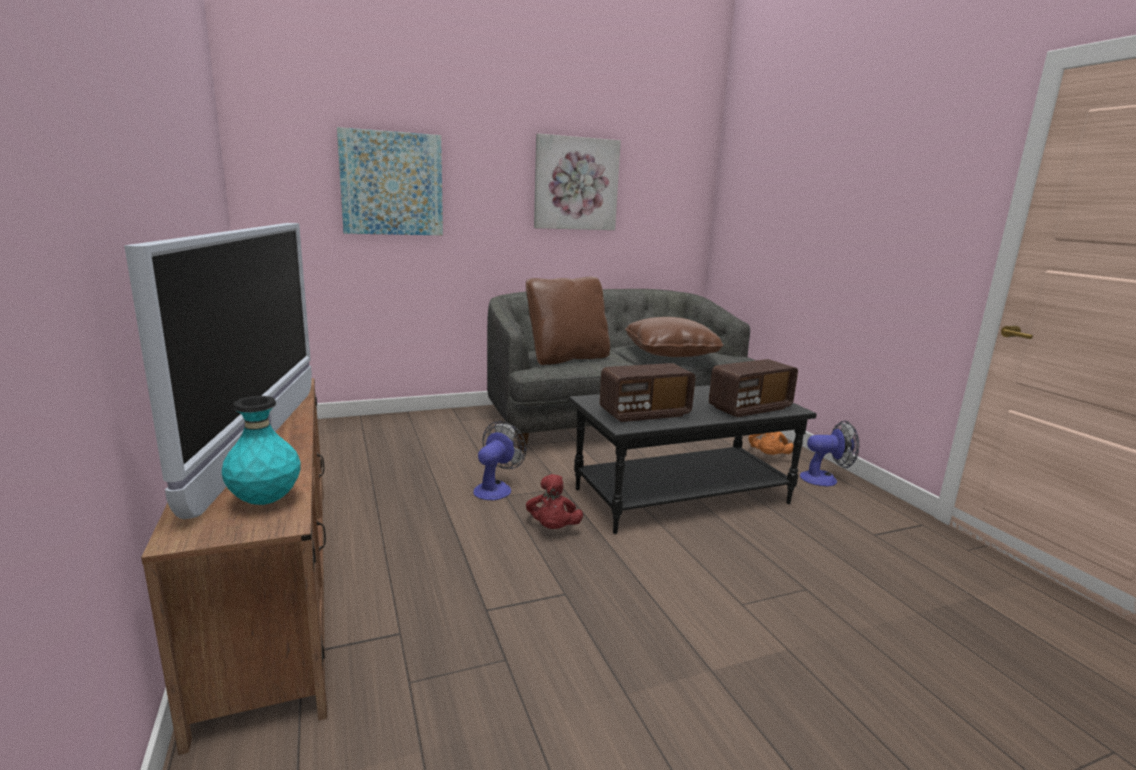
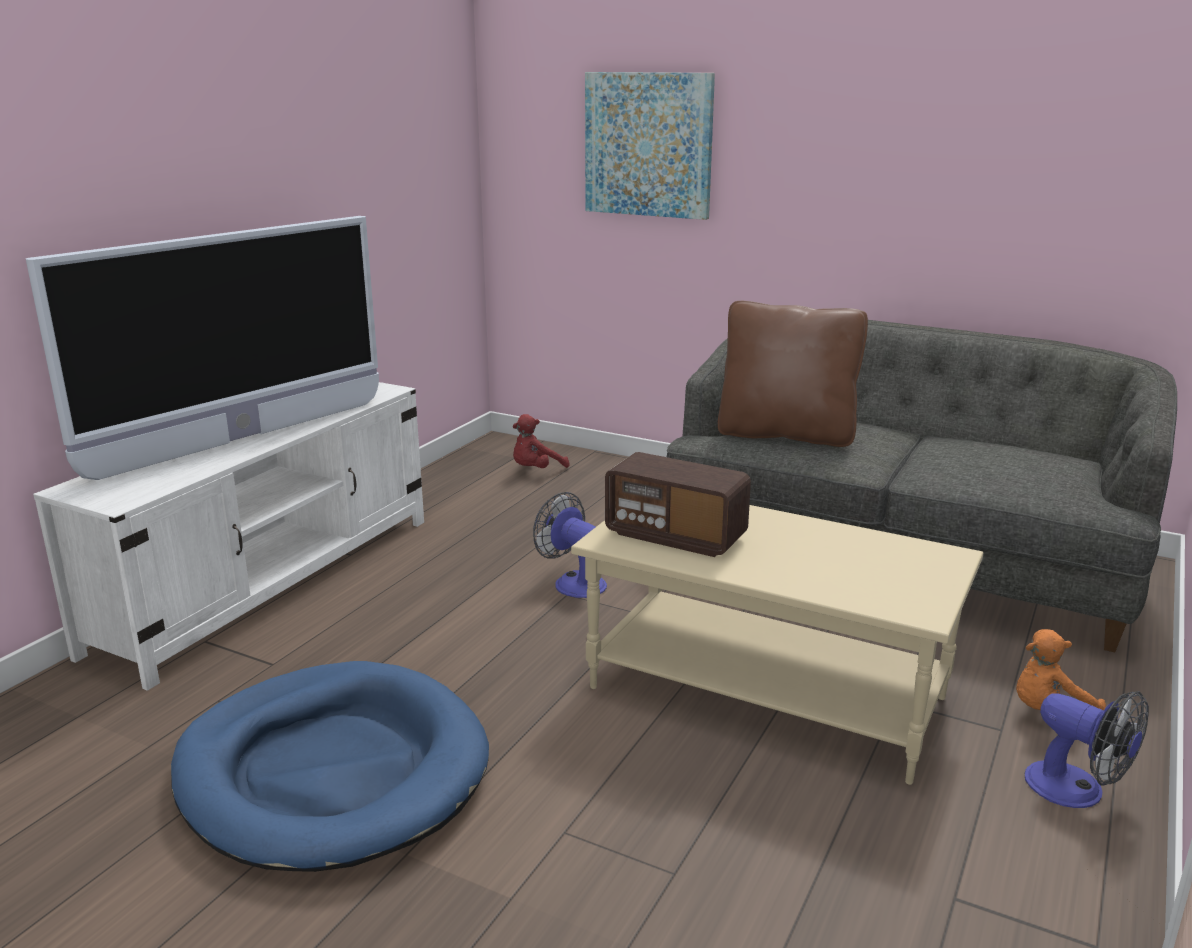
camera: 50 degrees right, 5 degrees up
(266, 501) = (144, 485): turquoise vase -> none
(273, 584) = (271, 582): brown tv stand -> white tv stand
(496, 488) = (573, 582): fan -> fan turned 120 degrees counterclockwise
(553, 528) = (543, 649): red plush toy -> red plush toy (536, 470)
(576, 184) = (933, 141): picture -> none
(584, 663) = (332, 771): none -> blue dog bed
(670, 353) = (976, 468): brown pillow -> none
(681, 495) = (768, 692): black coffee table -> beige coffee table
(749, 408) = (849, 585): radio -> none

